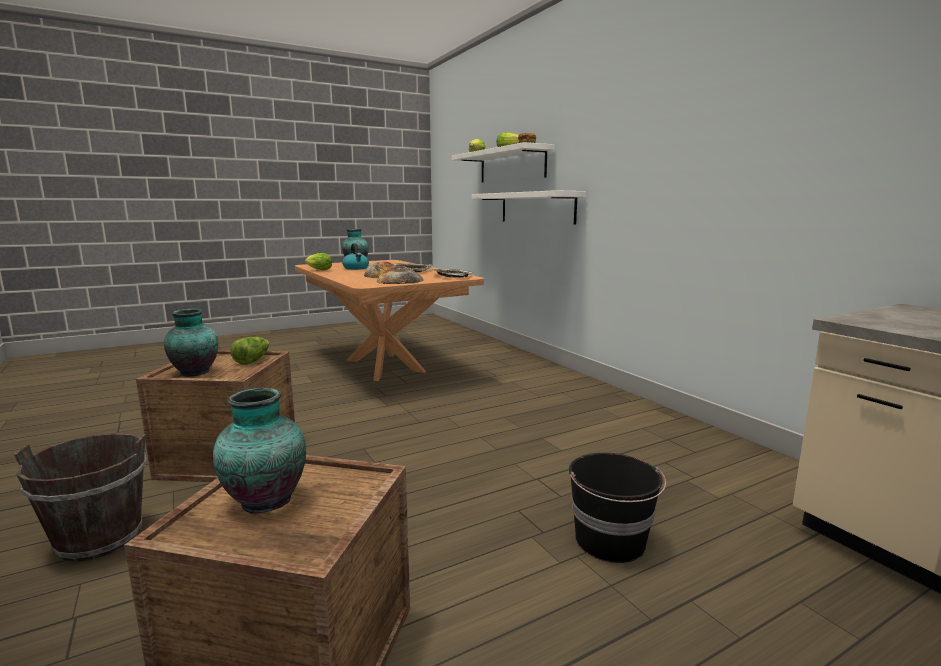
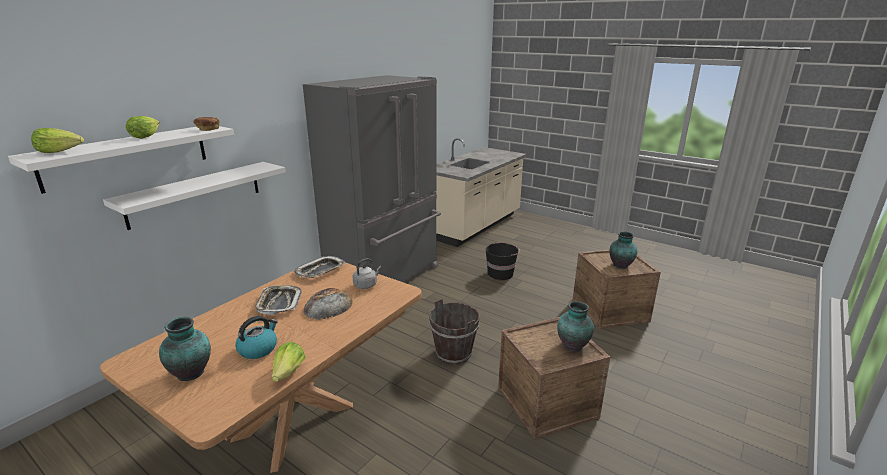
camera: 115 degrees left, 10 degrees up
(99, 539) = (643, 392): brown bucket -> brown bucket (454, 353)
(252, 360) = (530, 337): lettuce -> none
(400, 281) = (366, 285): bread -> grey kettle
(636, 425) = (386, 276): none -> grey fridge

